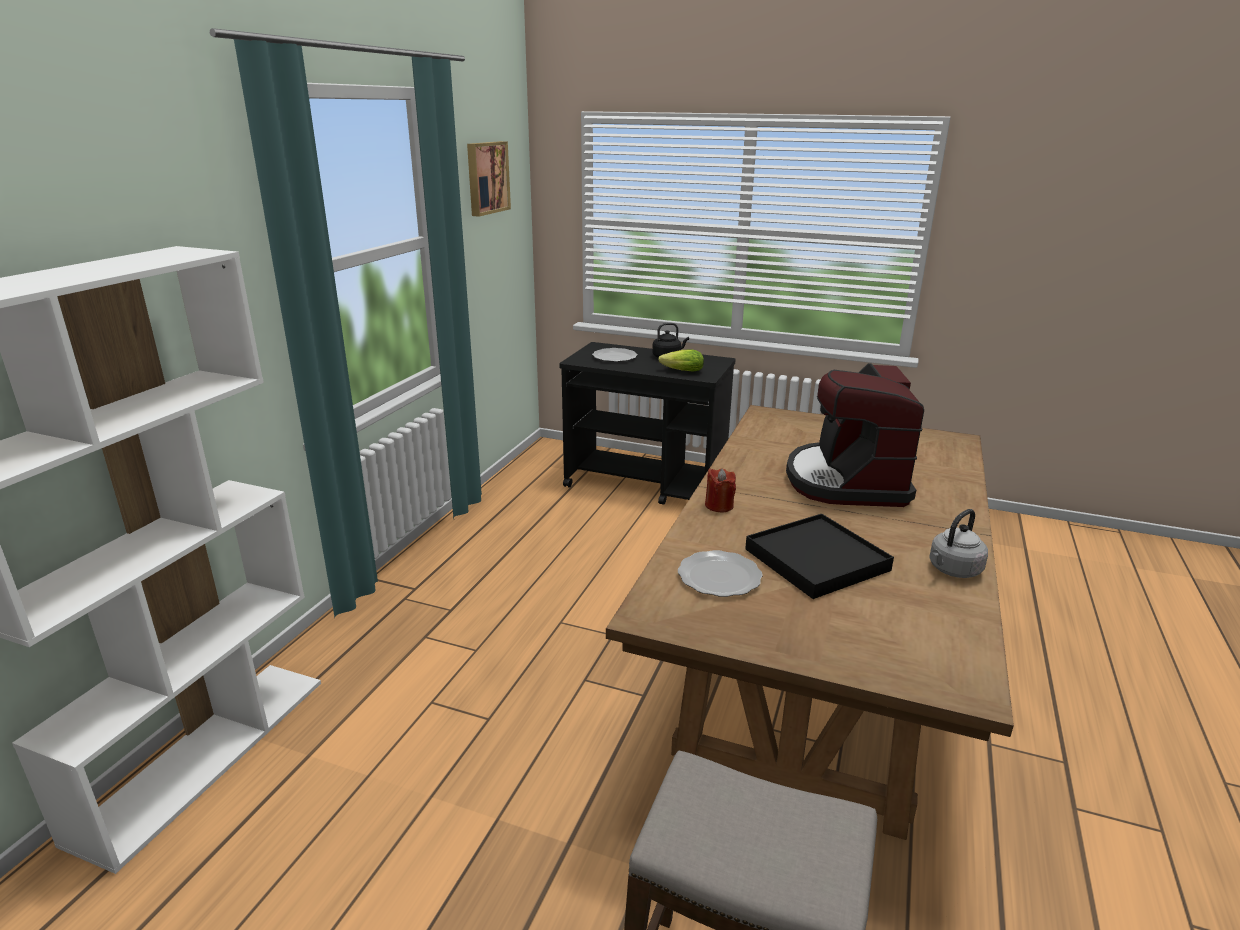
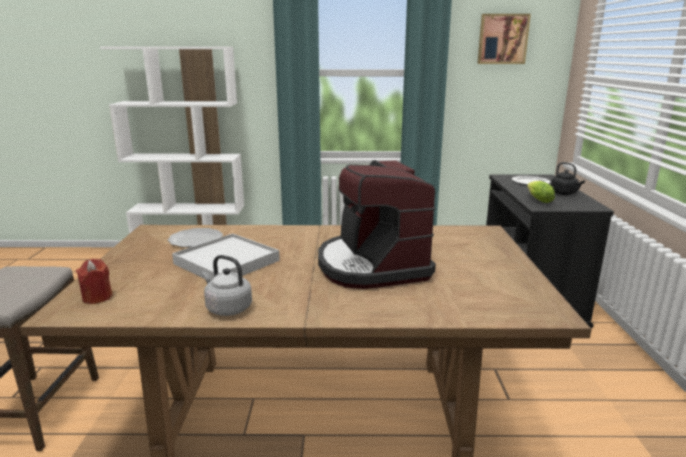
camera: 70 degrees right, 5 degrees down
(719, 505) = (292, 232): red candle -> red candle (97, 297)
(817, 560) = (226, 262): black tray -> white tray
(847, 481) = (372, 265): coffee machine -> coffee machine turned 90 degrees counterclockwise

